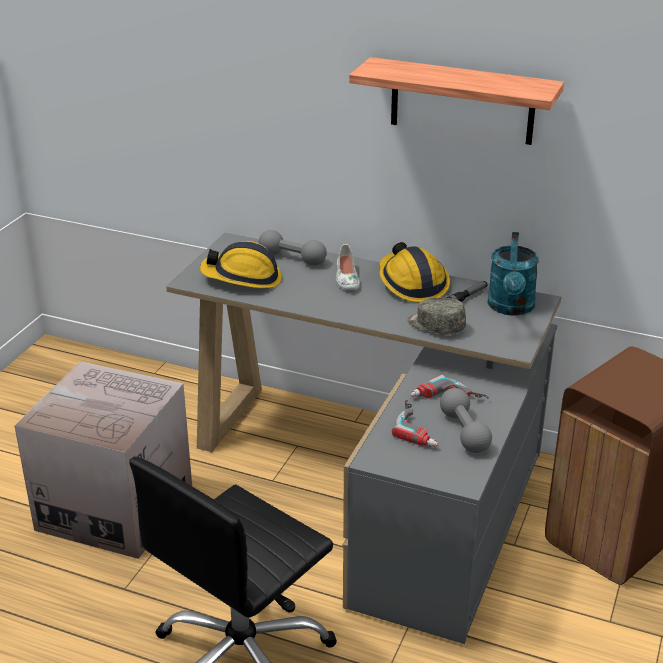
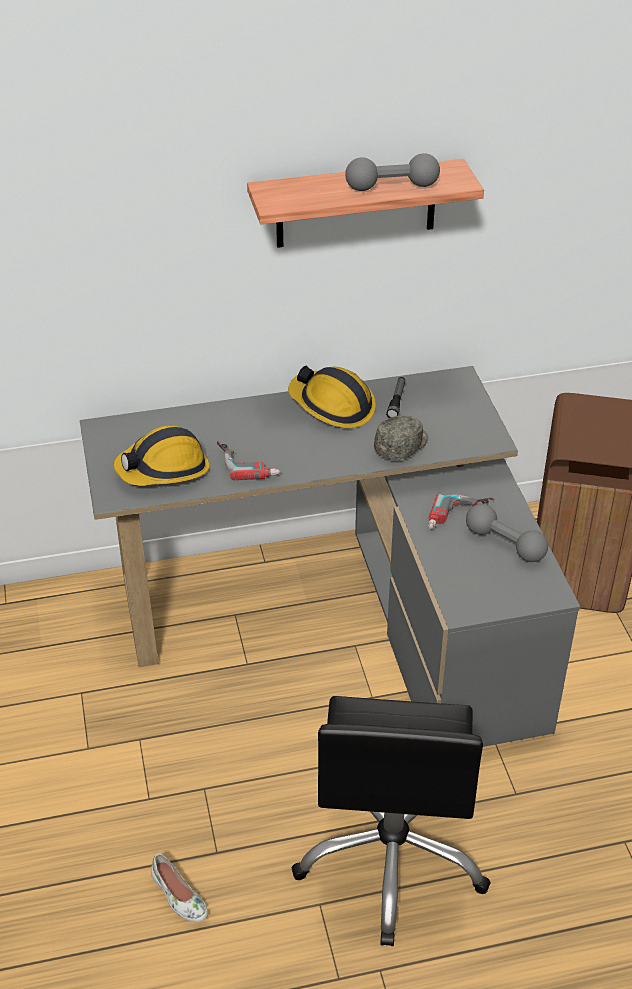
camera: 35 degrees left, 10 degrees up
(115, 507) = (120, 774): cardboard box -> none
(292, 258) = (187, 424): grey dumbbell -> grey dumbbell (392, 187)
(346, 278) = (265, 425): white shoe -> white shoe (178, 896)
(420, 427) = (466, 557): power drill -> power drill (248, 462)
(435, 326) = (402, 446): grey cap -> grey cap turned 135 degrees clockwise
(511, 308) = (445, 397): turquoise watering can -> none

